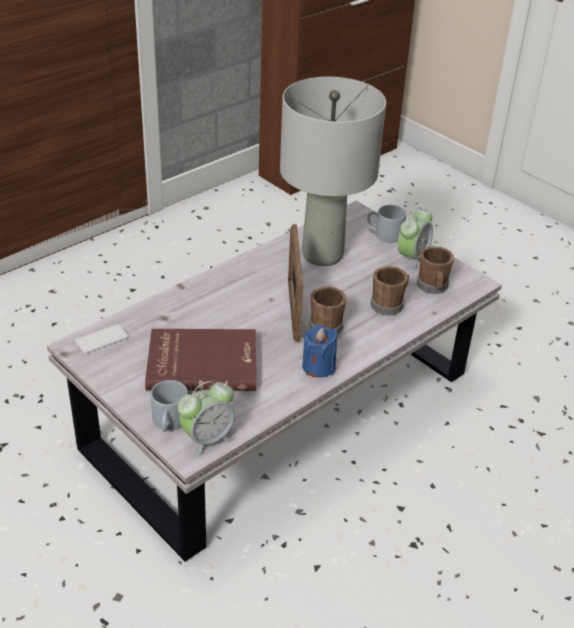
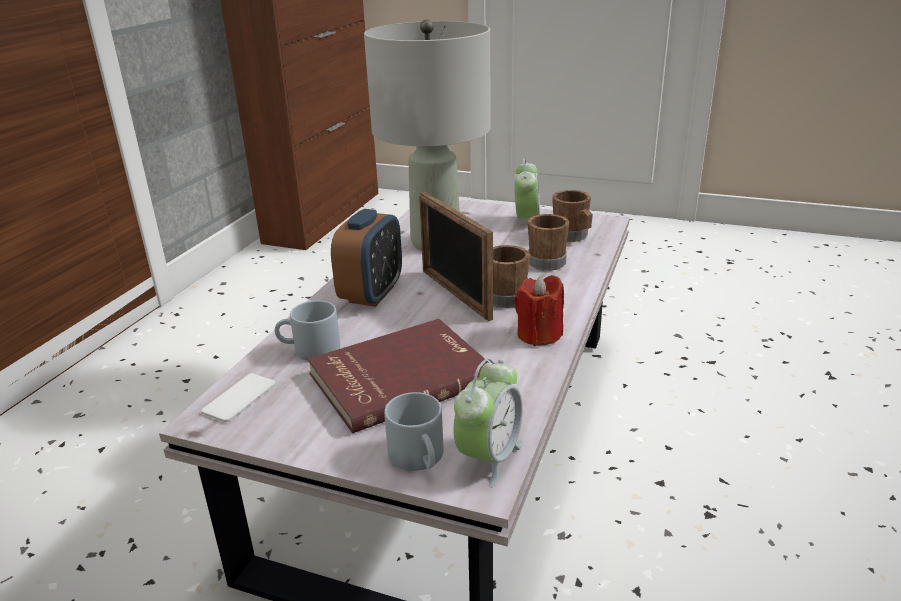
camera: 25 degrees left, 10 degrees down
(238, 288) = (372, 294): none -> alarm clock
(318, 367) = (539, 334): blue candle -> red candle
(384, 234) = (478, 211): grey mug -> grey mug (309, 350)

